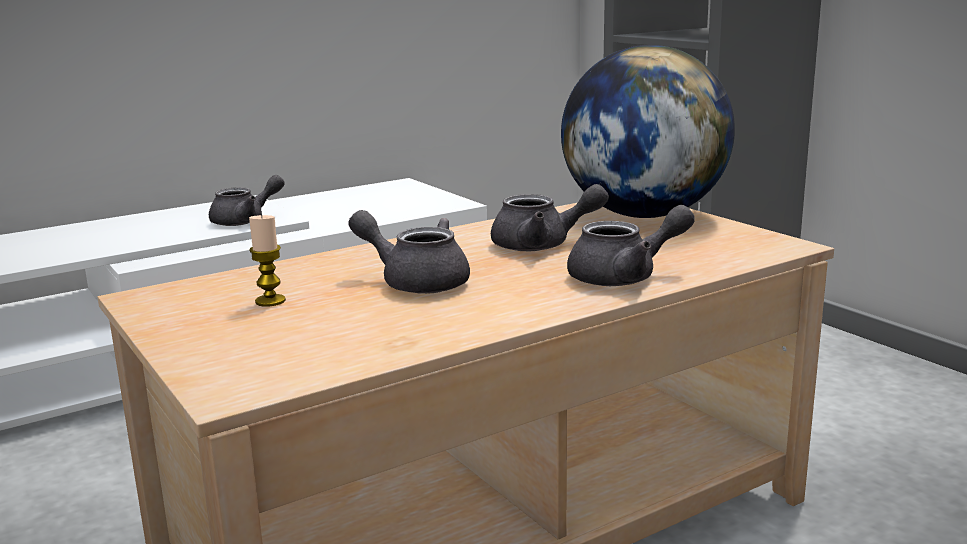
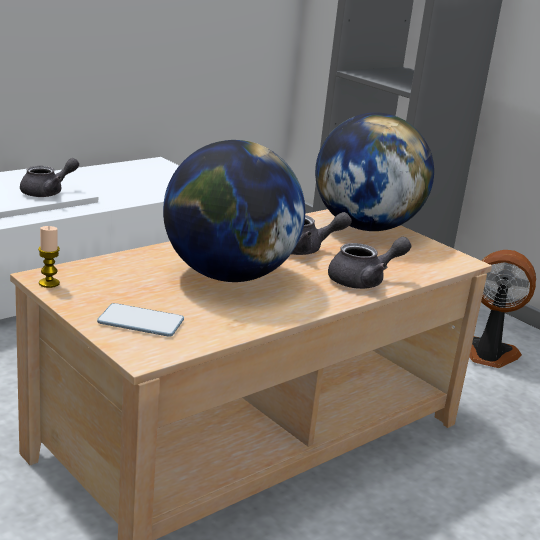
camera: 10 degrees left, 5 degrees up
(251, 346) = (141, 322): none -> phone
(270, 301) = (136, 286): candle -> candle (49, 283)
(416, 281) = (228, 275): grey teapot -> globe
(855, 400) = (487, 355): none -> fan

